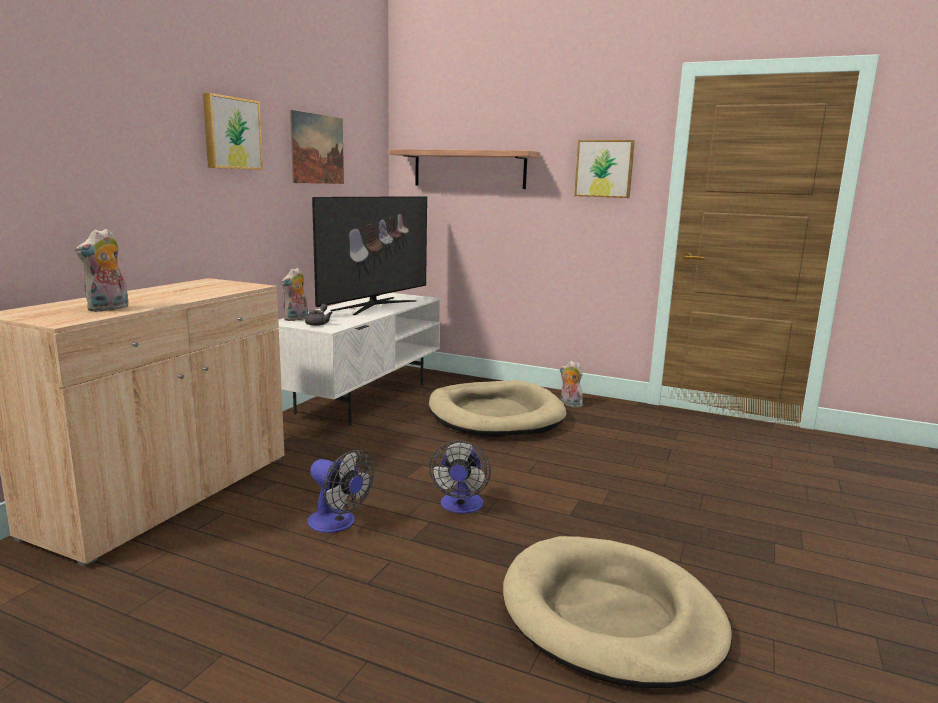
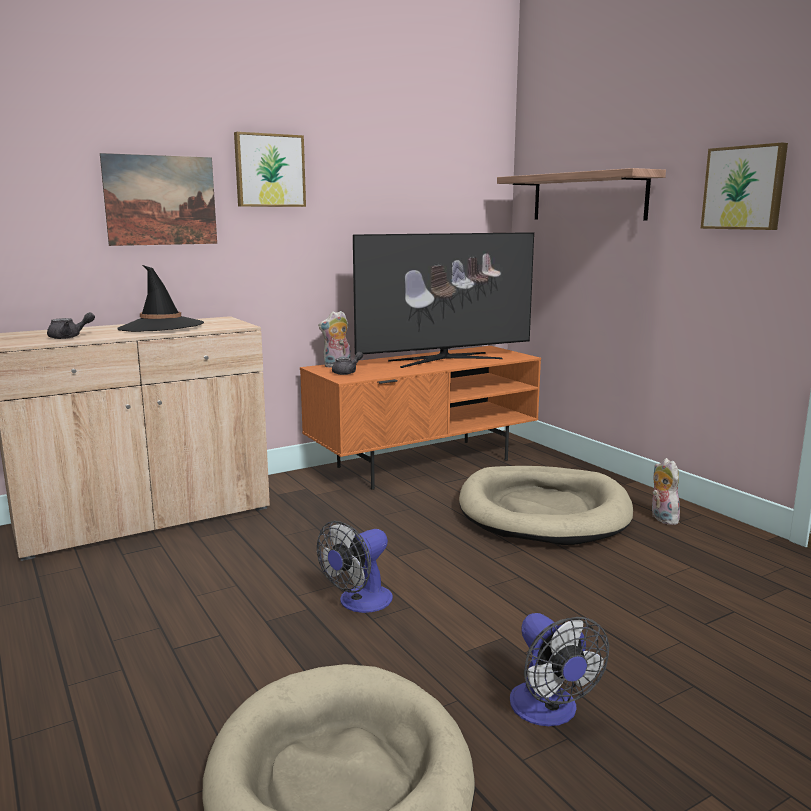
camera: 35 degrees right, 0 degrees up
(108, 309) = (69, 337): plush toy -> grey teapot
(176, 292) = (161, 327): none -> black hat
(317, 149) = (393, 182): picture -> picture (161, 200)
(337, 524) = (227, 583): fan -> fan (549, 712)
(362, 397) = (424, 463): white tv stand -> orange tv stand

